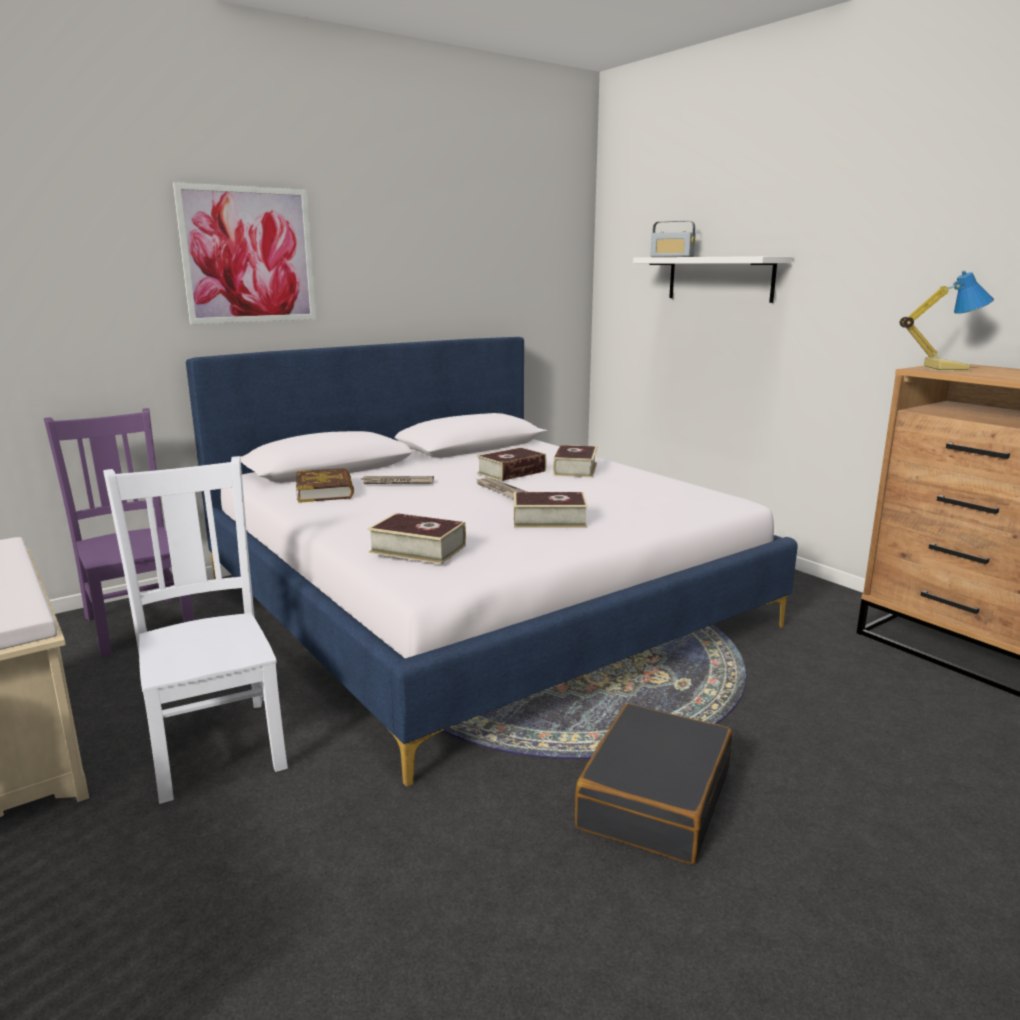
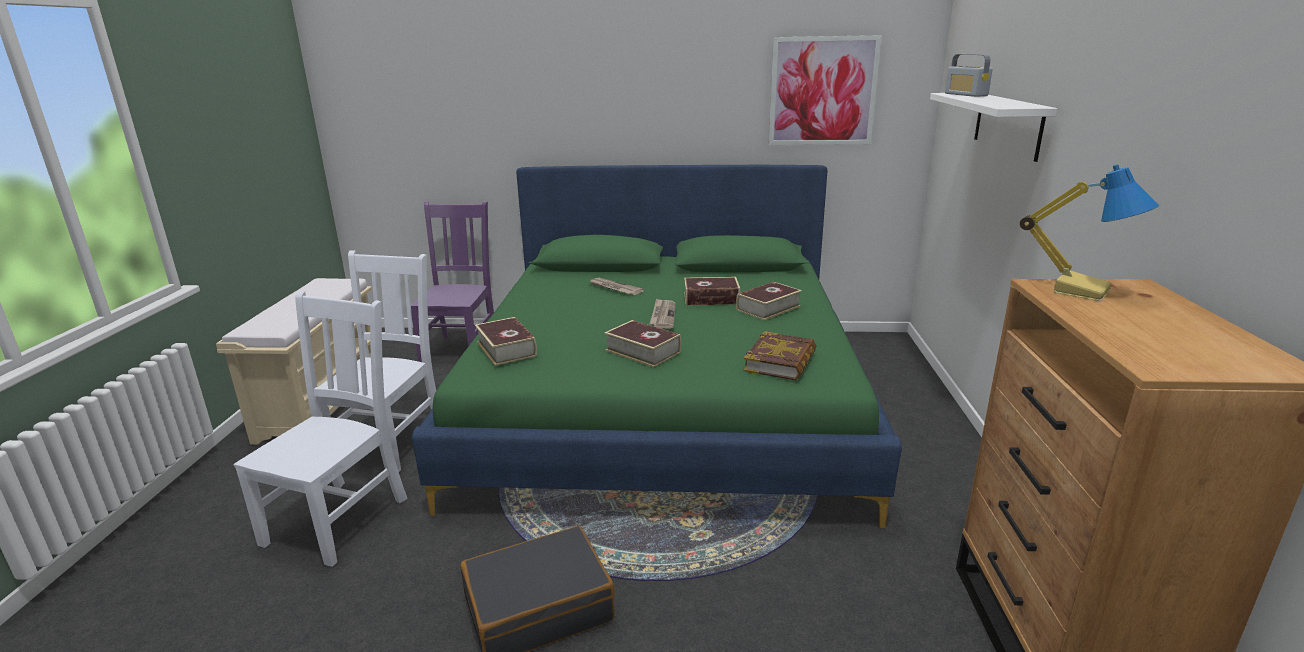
camera: 40 degrees right, 5 degrees up
(248, 255) = (570, 89): picture -> picture (823, 91)
(292, 843) = (340, 518): none -> white chair
(325, 491) = (559, 284): book -> book (780, 362)
(479, 602) = (664, 403): white bed -> green bed

